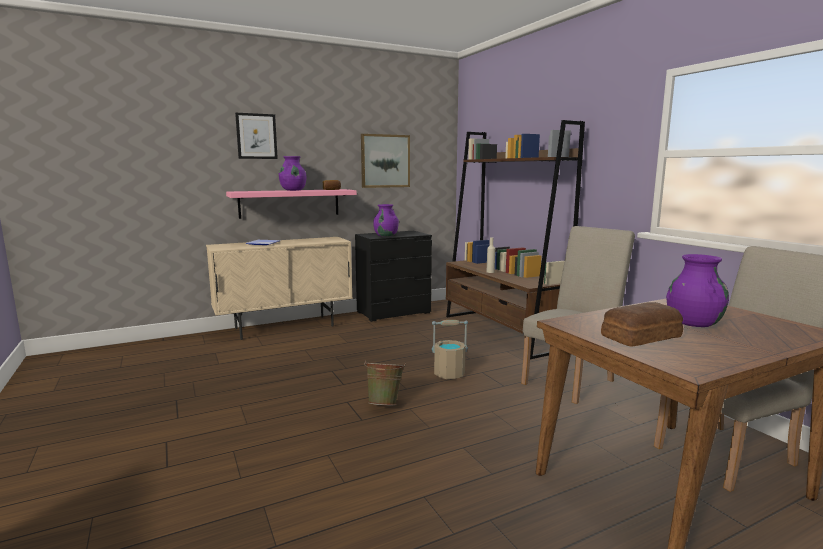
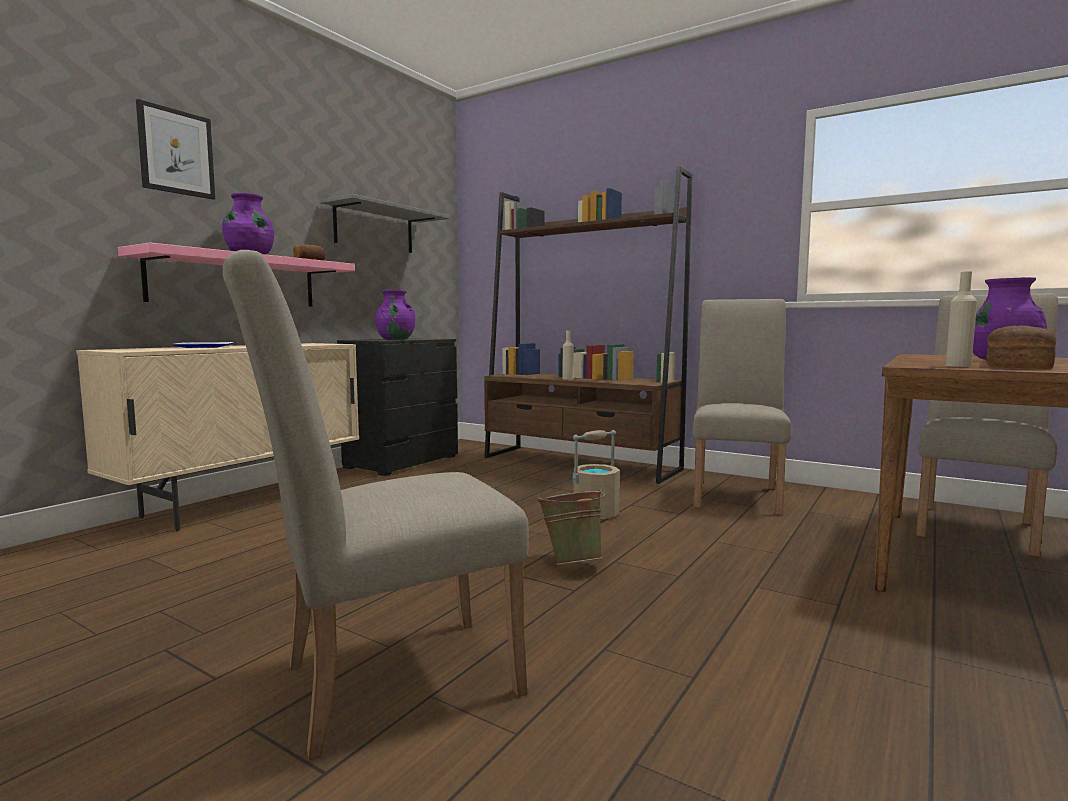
camera: 30 degrees left, 5 degrees down
(224, 439) = (381, 682): none -> beige chair
(385, 161) = (374, 229): picture -> grey shelf
(595, 328) = (958, 366): none -> beige bottle

